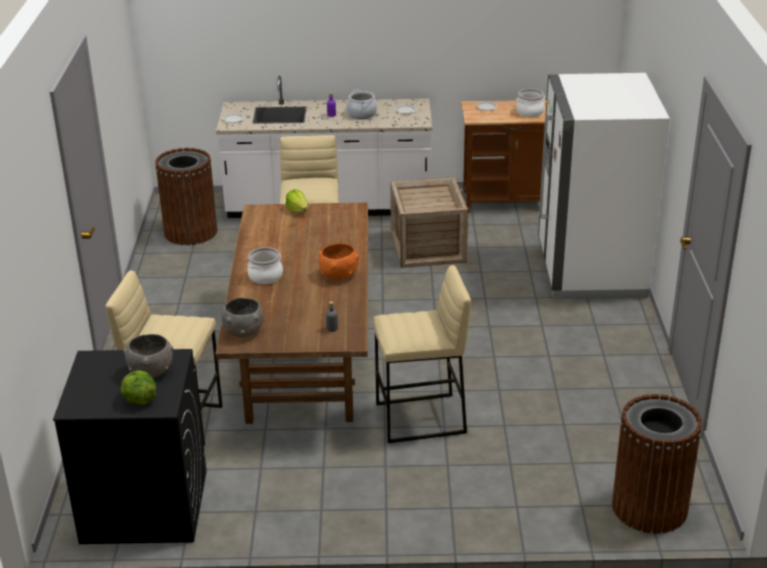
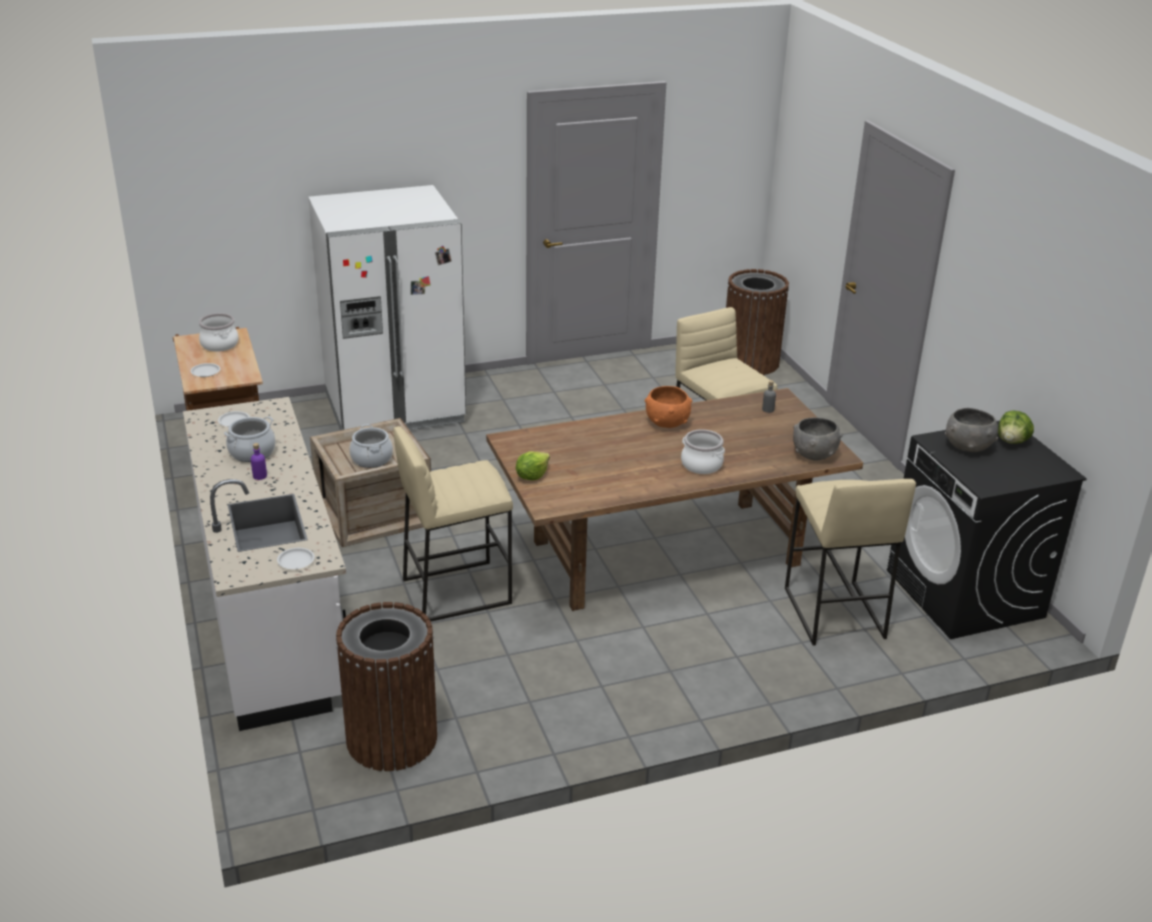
camera: 110 degrees left, 0 degrees up
(420, 200) = (372, 459): none -> cooking pot

